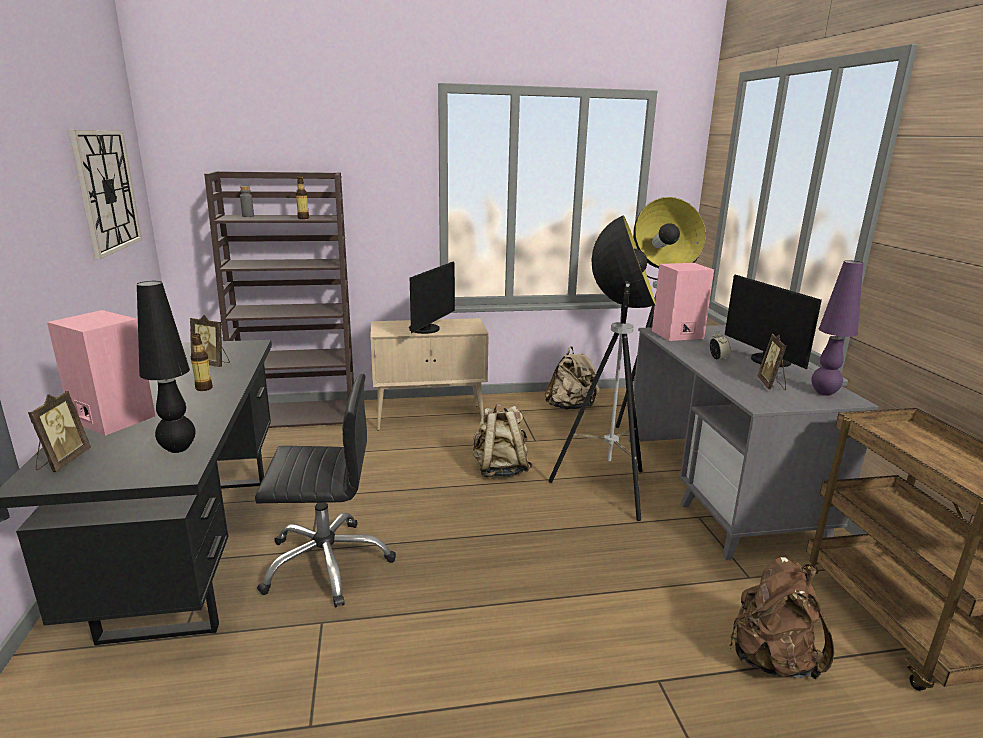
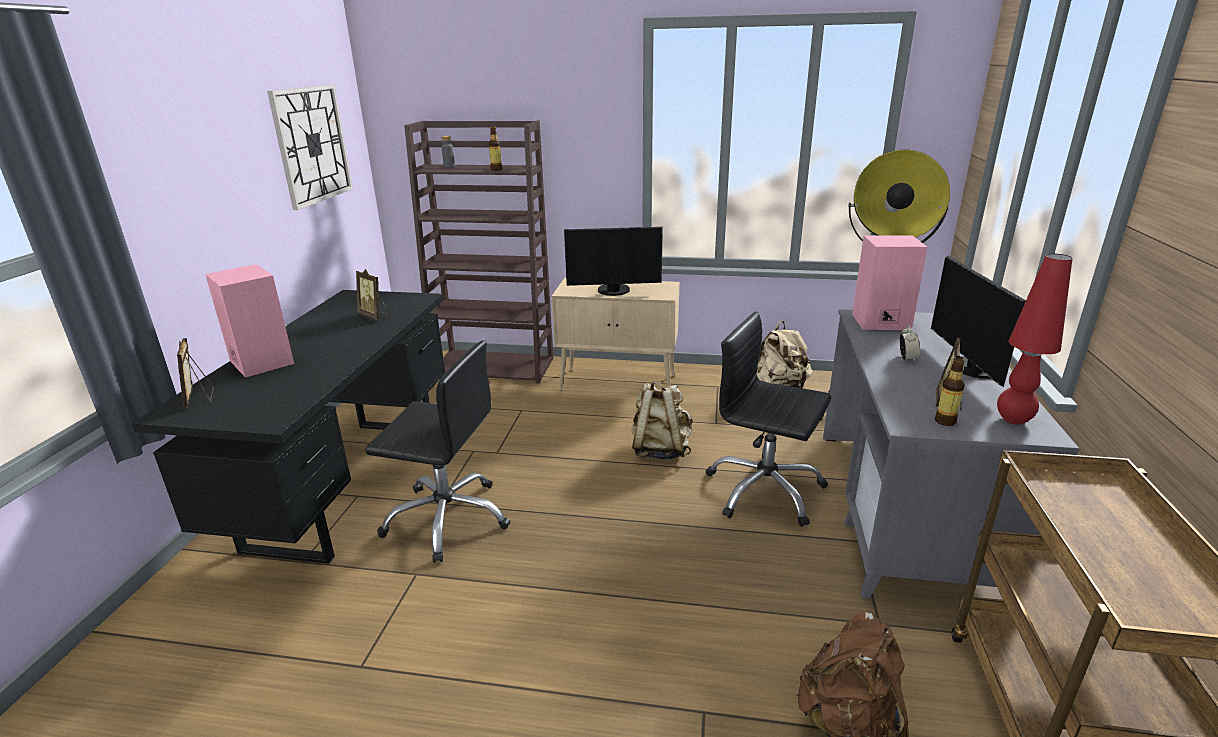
camera: 20 degrees right, 5 degrees up
(62, 461) = (199, 398): picture frame -> picture frame turned 135 degrees clockwise
(178, 449) = (289, 398): black table lamp -> none
(204, 388) = (350, 340): bottle -> bottle (944, 421)
(427, 329) = (614, 291): monitor -> monitor turned 45 degrees clockwise
(605, 489) = (764, 490): floor lamp -> black office chair
(824, 393) = (1013, 420): purple table lamp -> red table lamp

